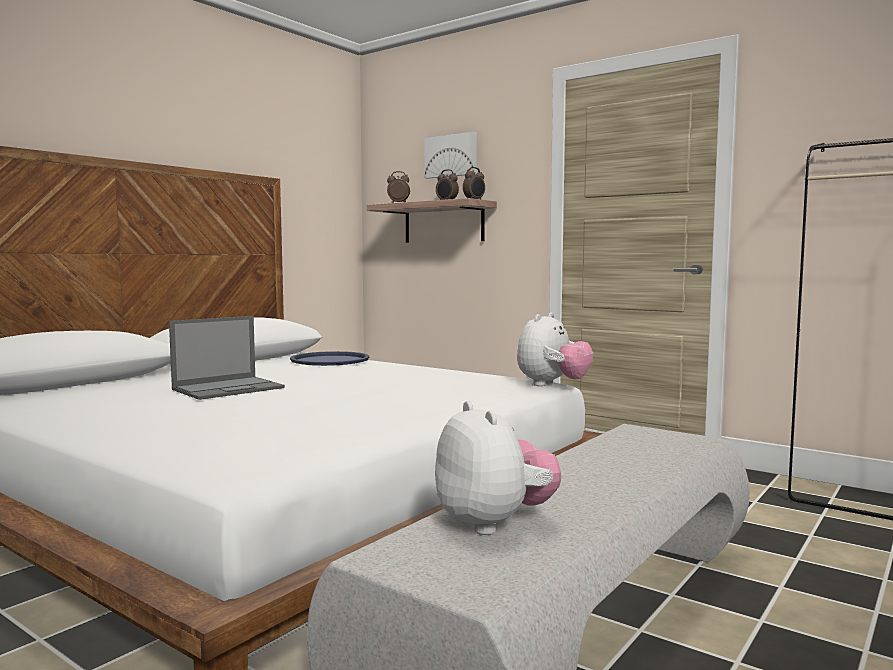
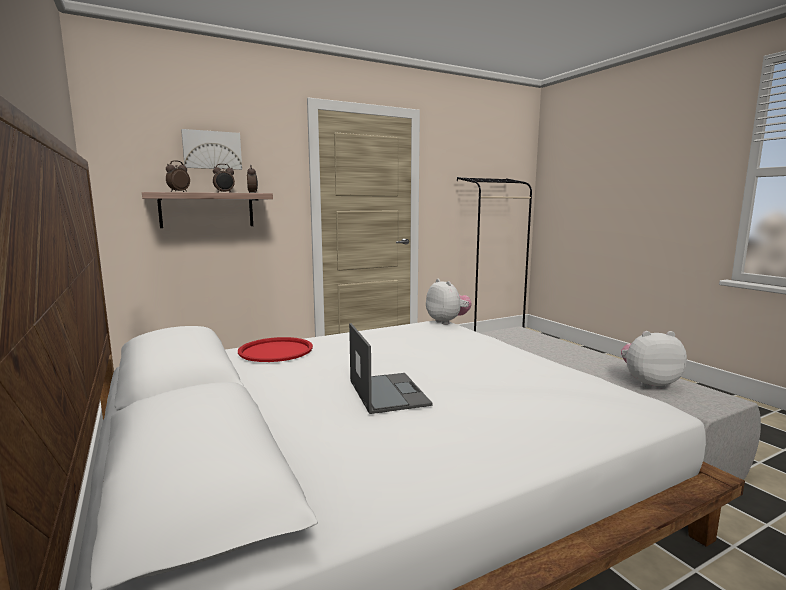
camera: 65 degrees left, 5 degrees up
(330, 360) = (276, 350): blue tray -> red tray

